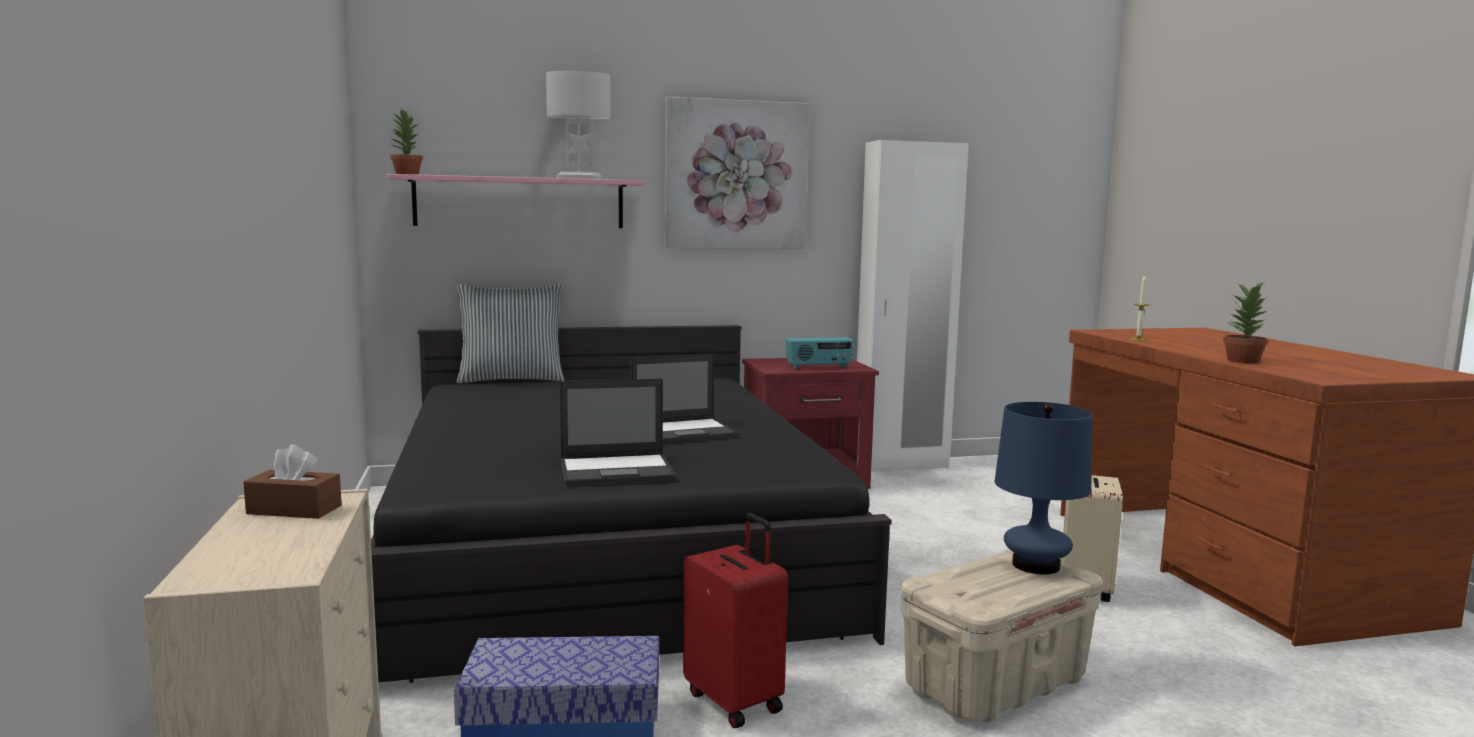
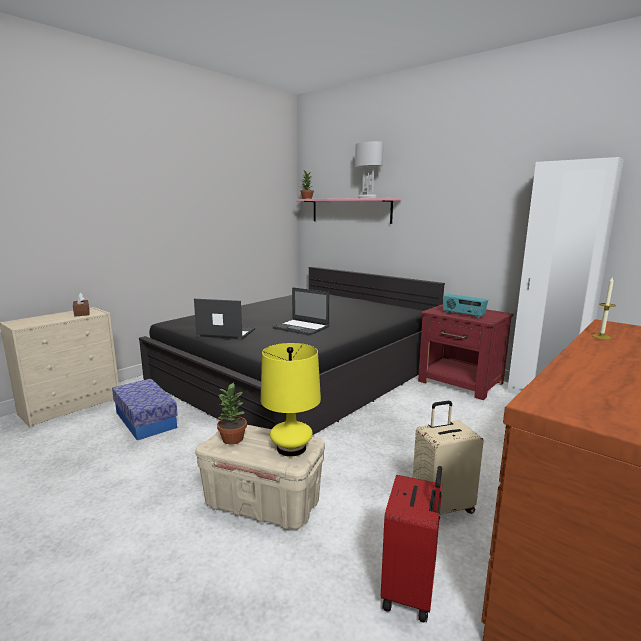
camera: 55 degrees right, 5 degrees up
(511, 379) = (338, 294): pillow -> none
(618, 470) = (225, 333): laptop -> laptop turned 150 degrees clockwise
(735, 701) = (189, 442): red suitcase -> red suitcase (410, 591)
(736, 175) = (452, 192): picture -> none
(1036, 565) = (291, 448): blue table lamp -> yellow table lamp
(1243, 361) = (578, 372): potted plant -> potted plant (232, 439)

